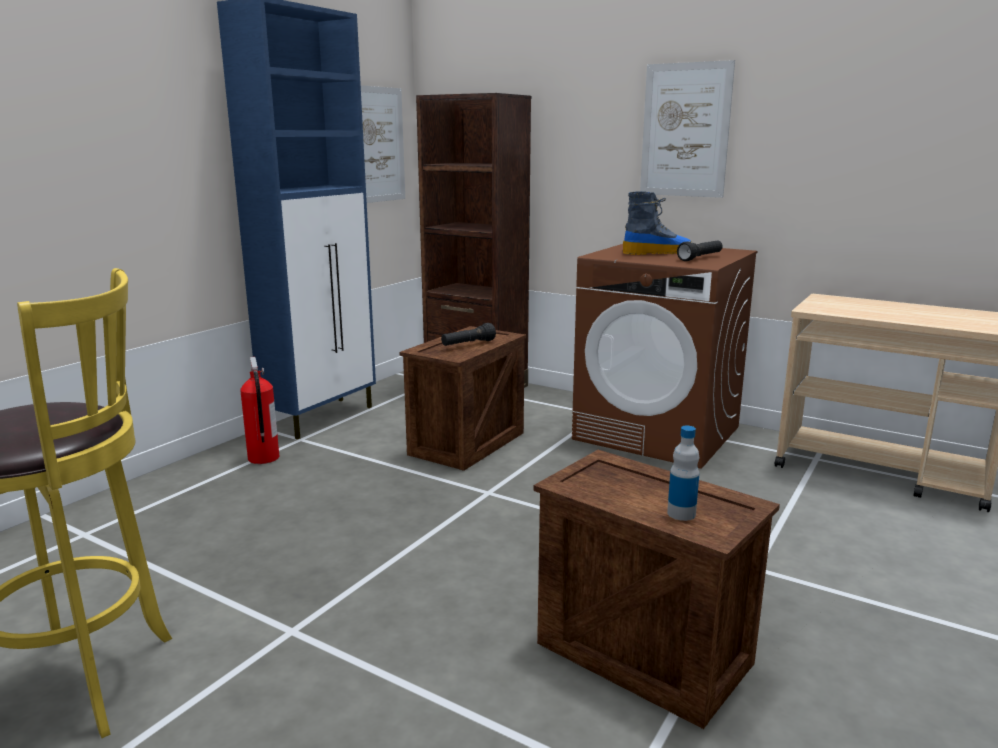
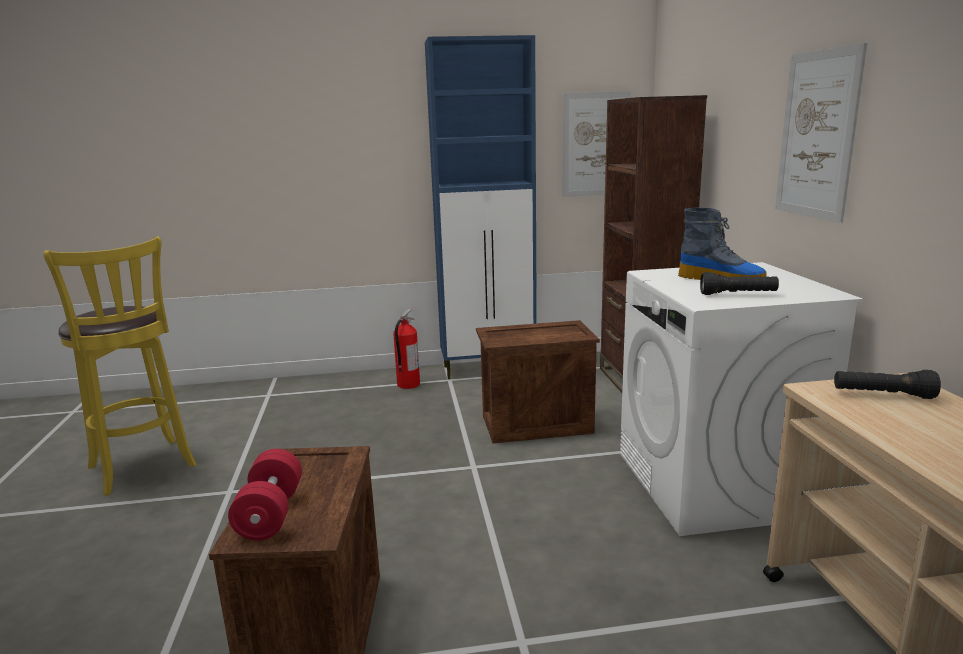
camera: 50 degrees right, 0 degrees up
(468, 344) = (532, 335): black flashlight -> black flashlight (882, 395)
(658, 433) = (714, 484): brown washing machine -> white washing machine
(681, 513) = (270, 514): bottle -> red dumbbell

